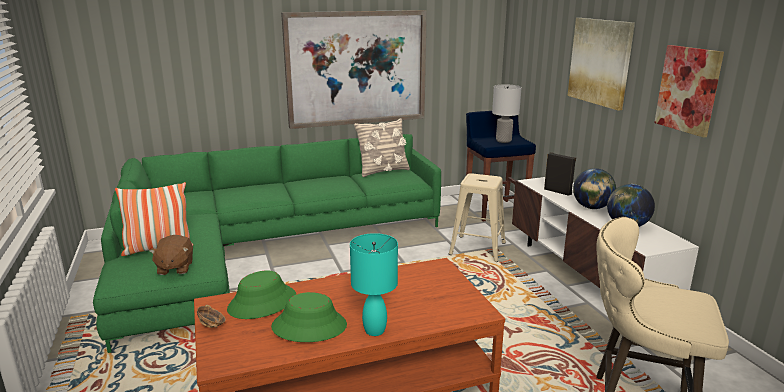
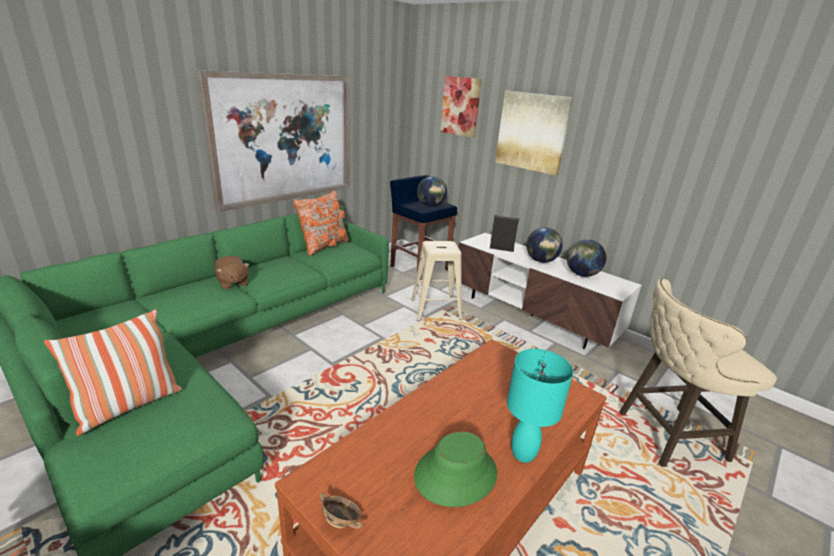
camera: 30 degrees left, 5 degrees up
(175, 268) = (181, 432): brown plush toy -> brown plush toy (232, 283)
(262, 303) = (371, 458): green hat -> none
(383, 171) = (324, 246): beige pillow -> orange pillow
(503, 142) = (430, 206): grey table lamp -> globe
(688, 89) = (632, 157): picture -> picture (460, 106)

